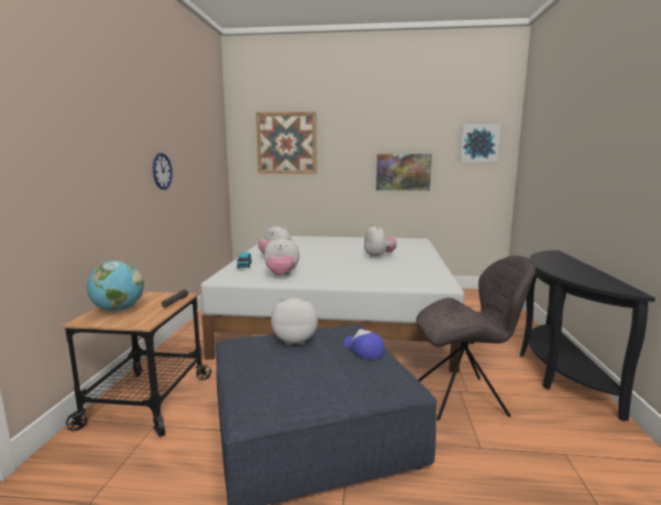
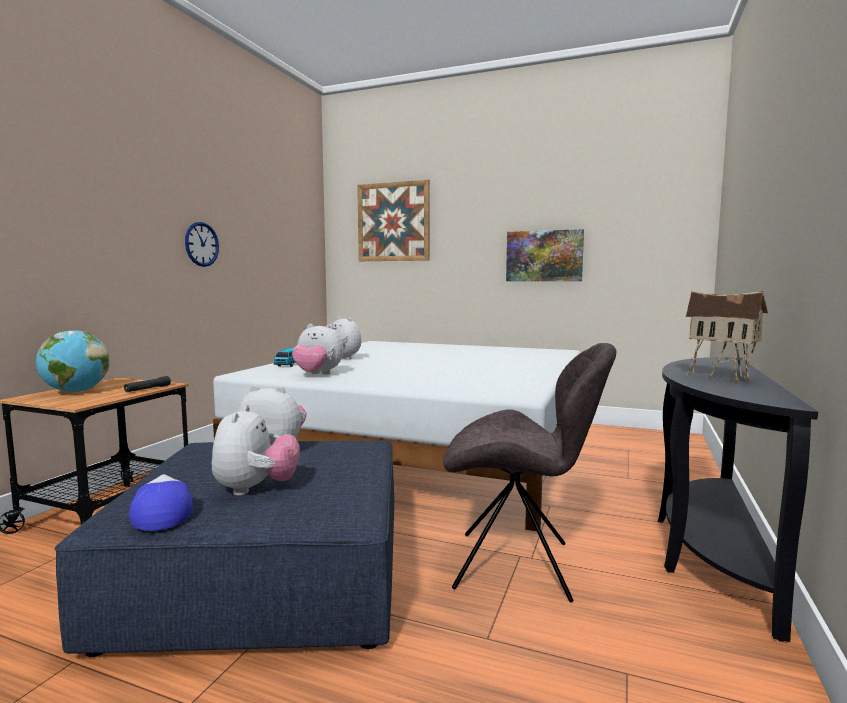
camera: 15 degrees right, 5 degrees down
(363, 349) = (349, 467): cap -> cap (163, 512)
(379, 256) = (476, 364): plush toy -> plush toy (256, 489)
(479, 143) = (655, 211): picture -> none
(575, 271) = (721, 377): none -> toy house

